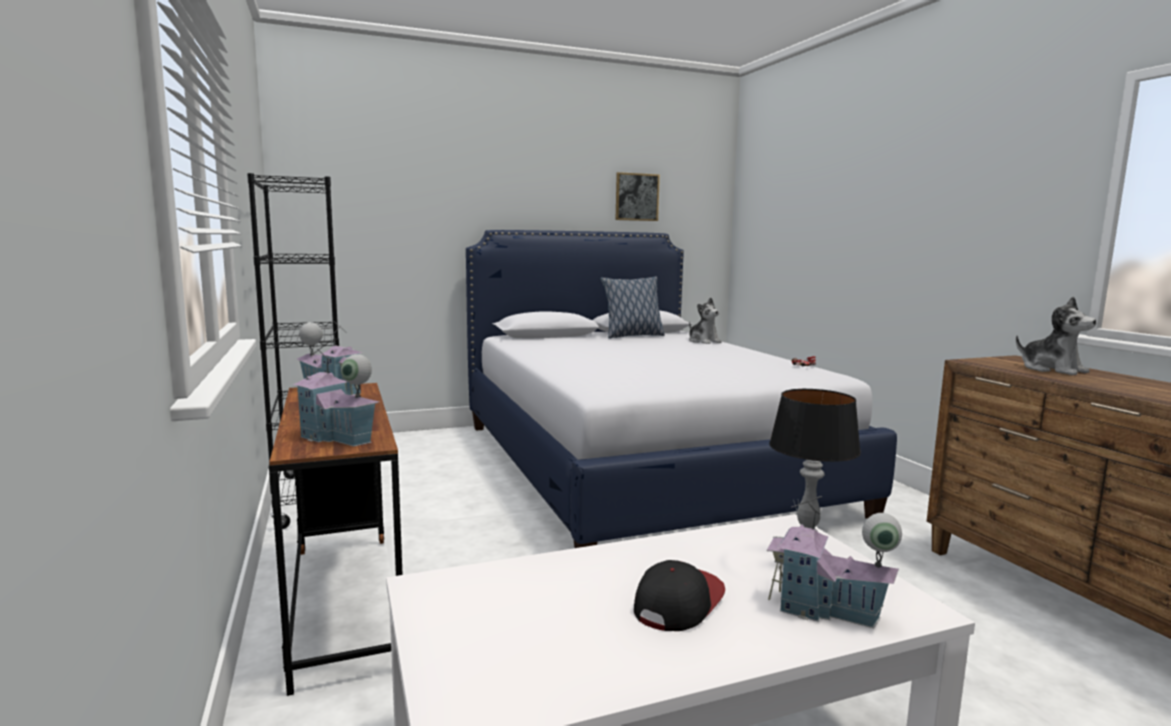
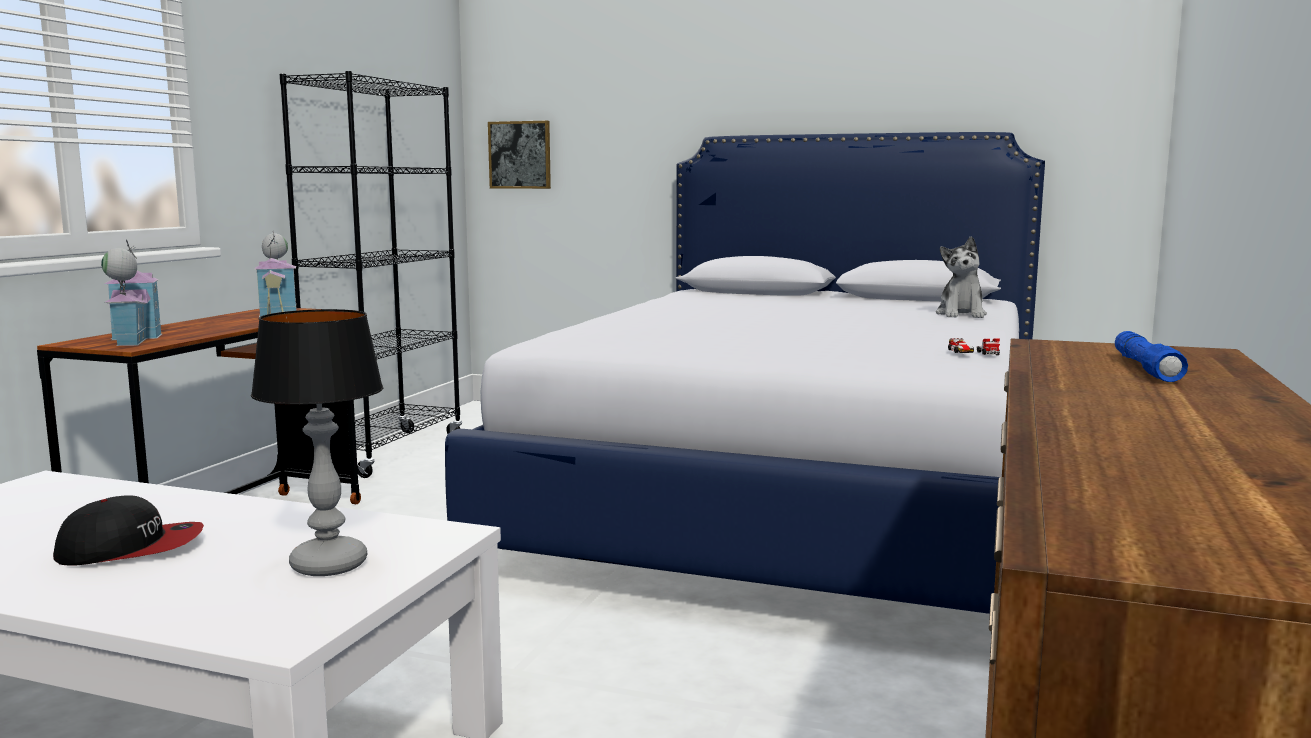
camera: 40 degrees right, 0 degrees up
(632, 336) = (876, 301): pillow -> none
(636, 197) = (963, 73): picture -> picture (520, 155)
(826, 610) = (204, 600): toy house -> none
(1052, 369) = (1145, 368): plush toy -> blue flashlight

